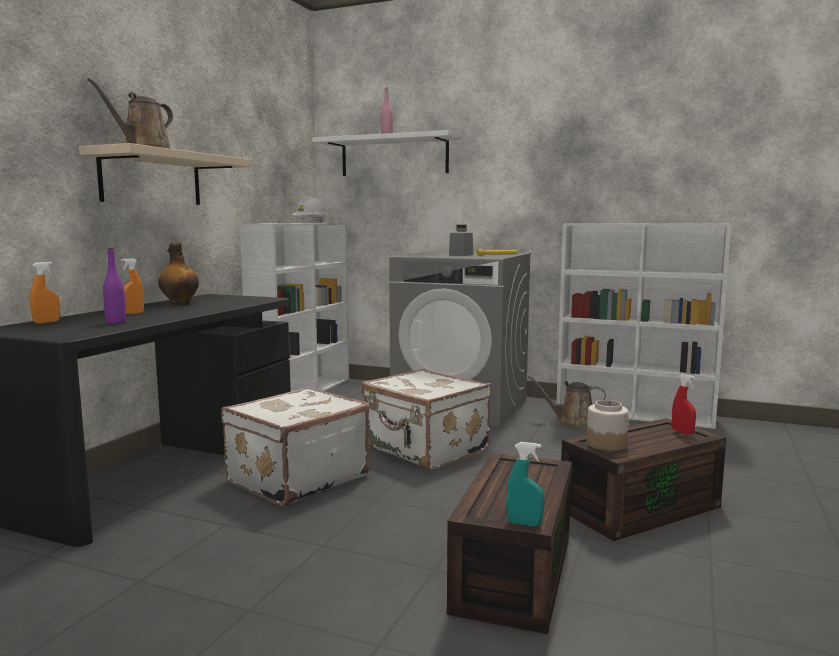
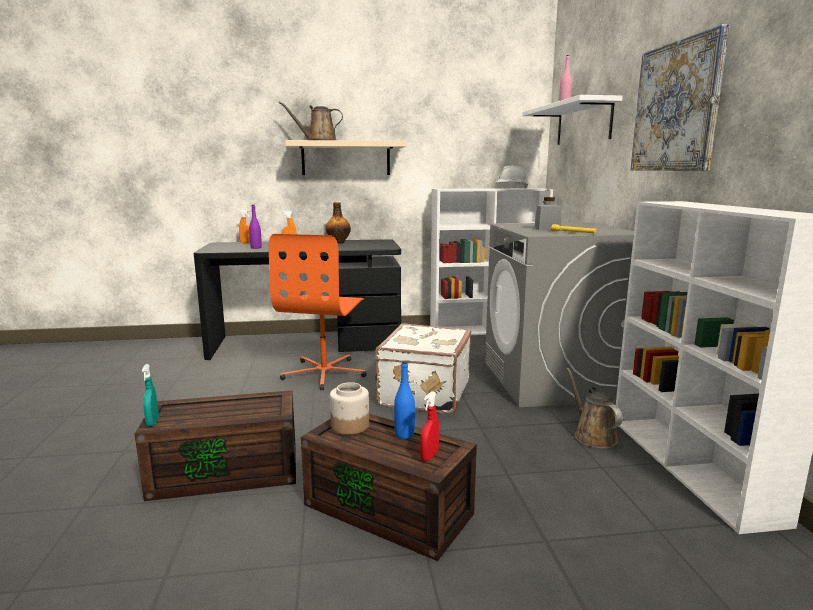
camera: 60 degrees right, 5 degrees up
(295, 478) = (325, 373): white suitcase -> orange office chair
(542, 151) = (676, 107): none -> picture
(638, 432) = (404, 434): none -> blue bottle

